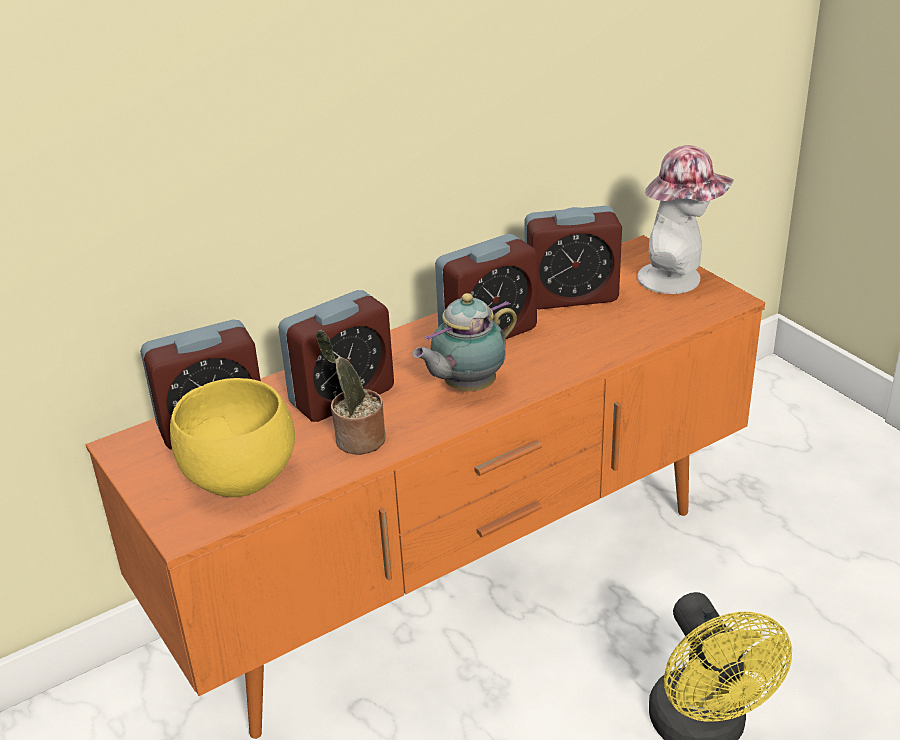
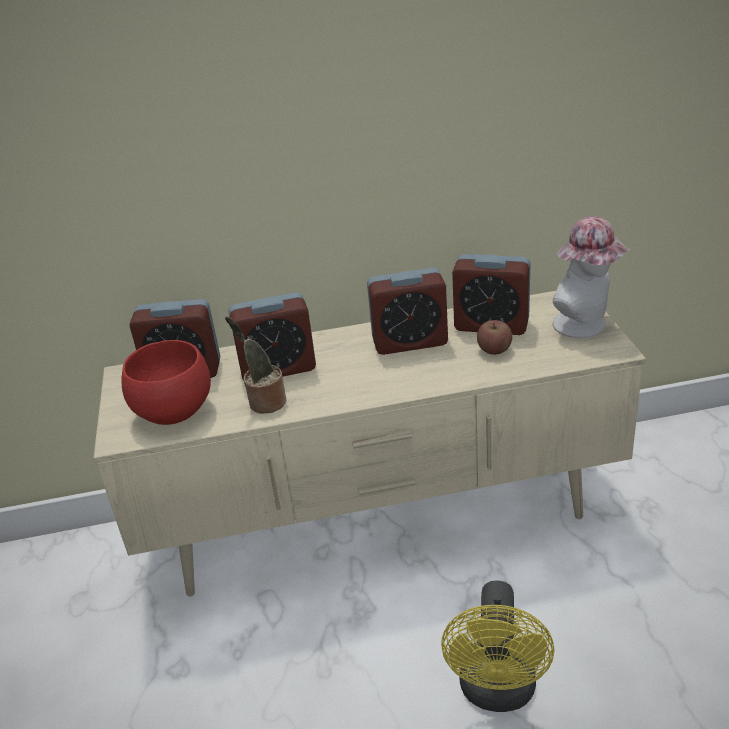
camera: 25 degrees right, 0 degrees up
(238, 480) = (172, 413): yellow bowl -> red bowl
(459, 582) = (381, 526): orange tv stand -> beige tv stand
(466, 387) = (365, 380): teapot -> none
(595, 323) = (494, 349): none -> apple

